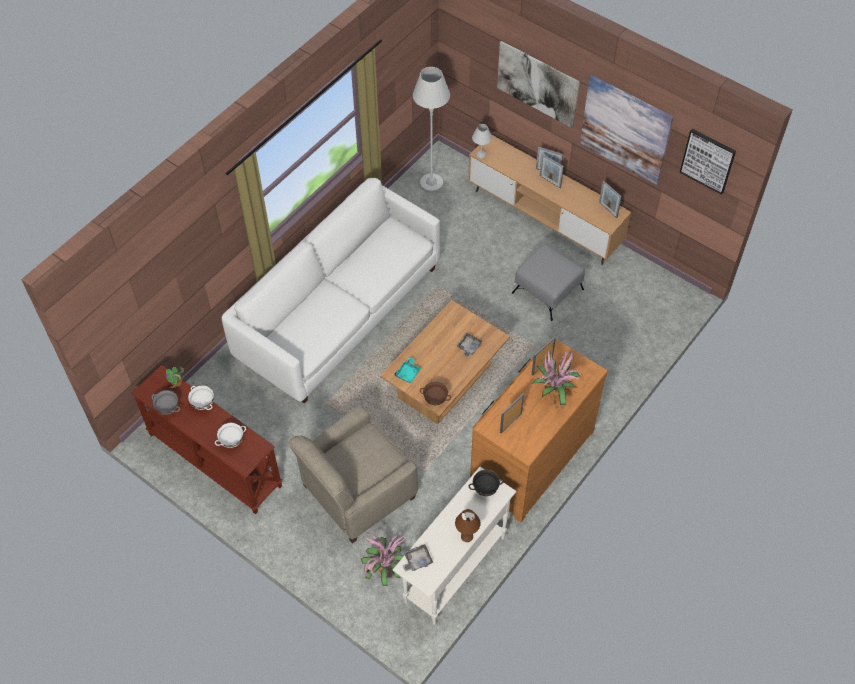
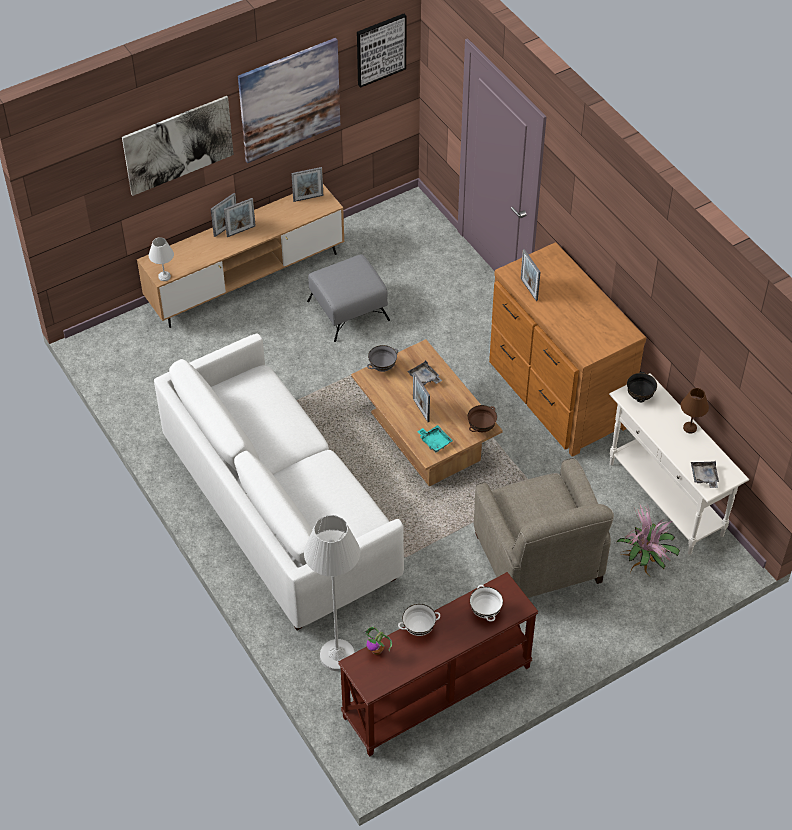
camera: 70 degrees left, 5 degrees down
(168, 409) = (410, 668): grey bowl -> grey bowl (382, 368)
(431, 183) = (132, 364): white floor lamp -> white floor lamp (337, 655)
(510, 423) = (589, 335): picture frame -> picture frame (421, 410)
(555, 392) = (565, 289): potted plant -> none

